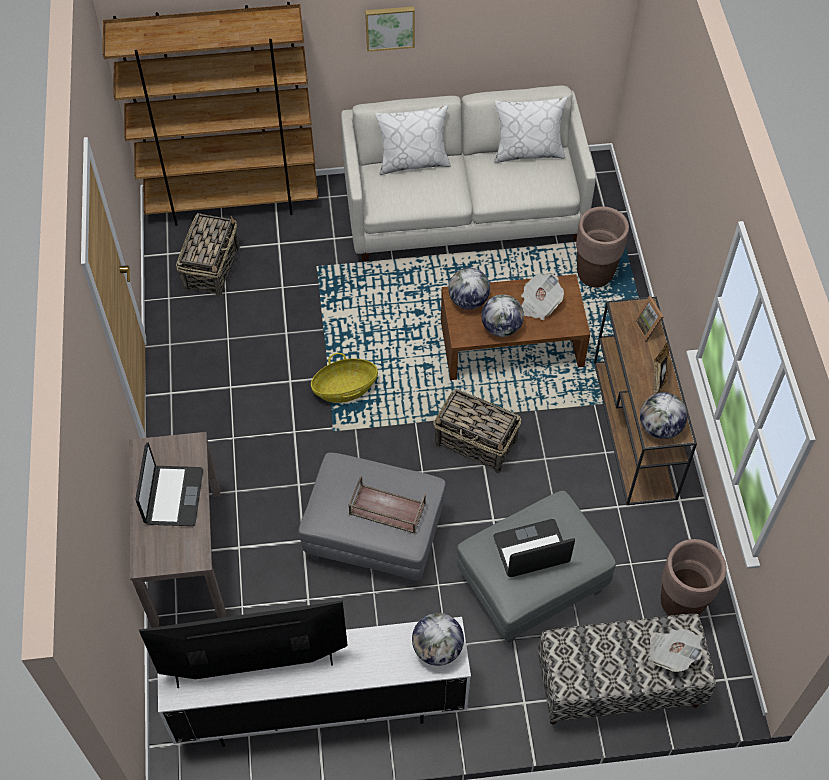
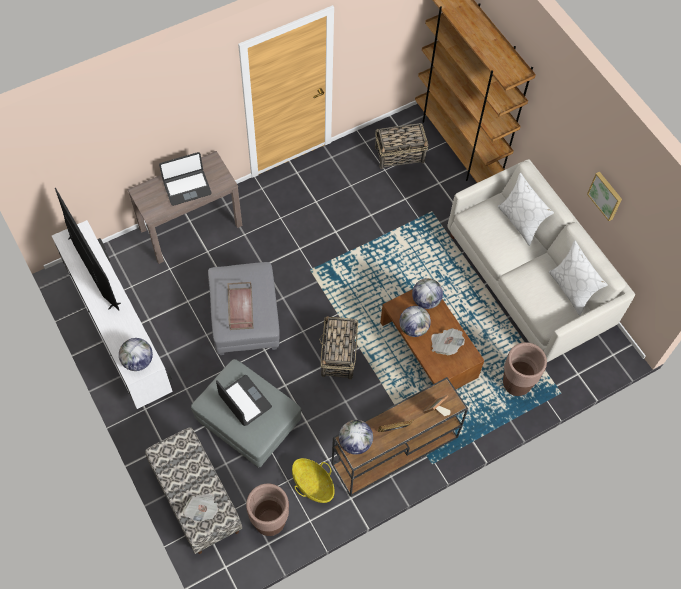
camera: 65 degrees right, 5 degrees up
(345, 389) = (344, 264): basket -> basket (313, 484)
(390, 27) = (570, 140): picture -> picture (606, 195)

